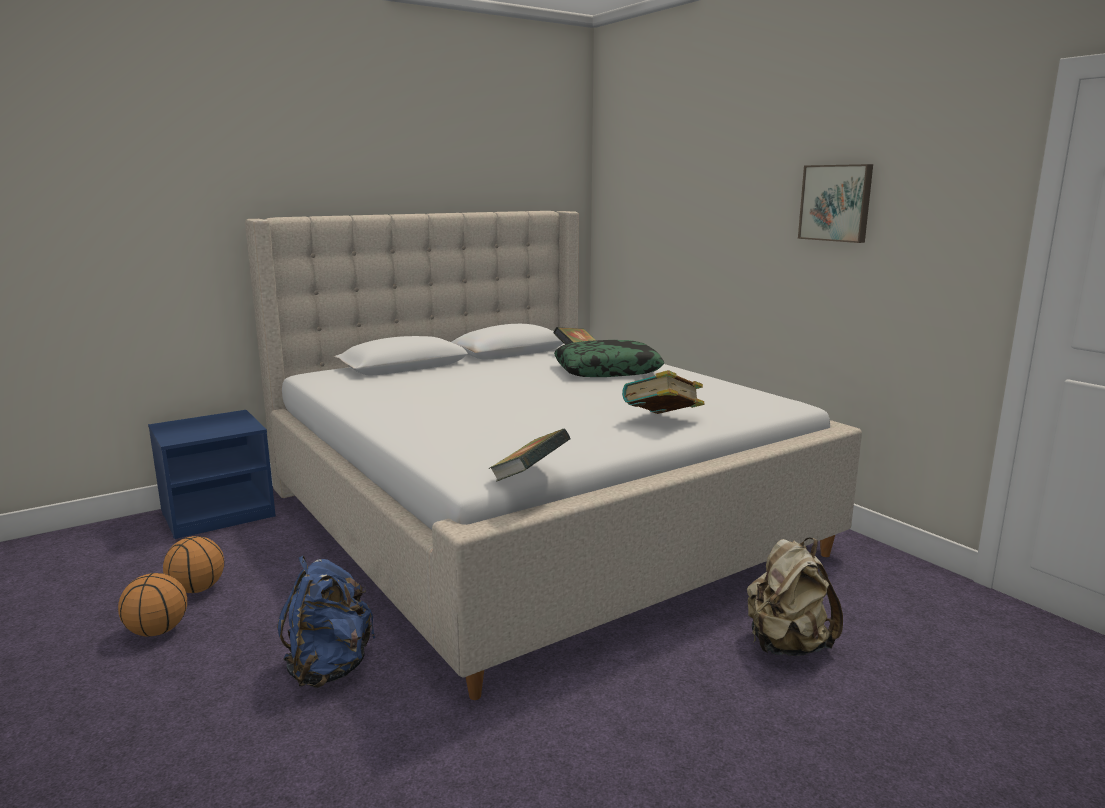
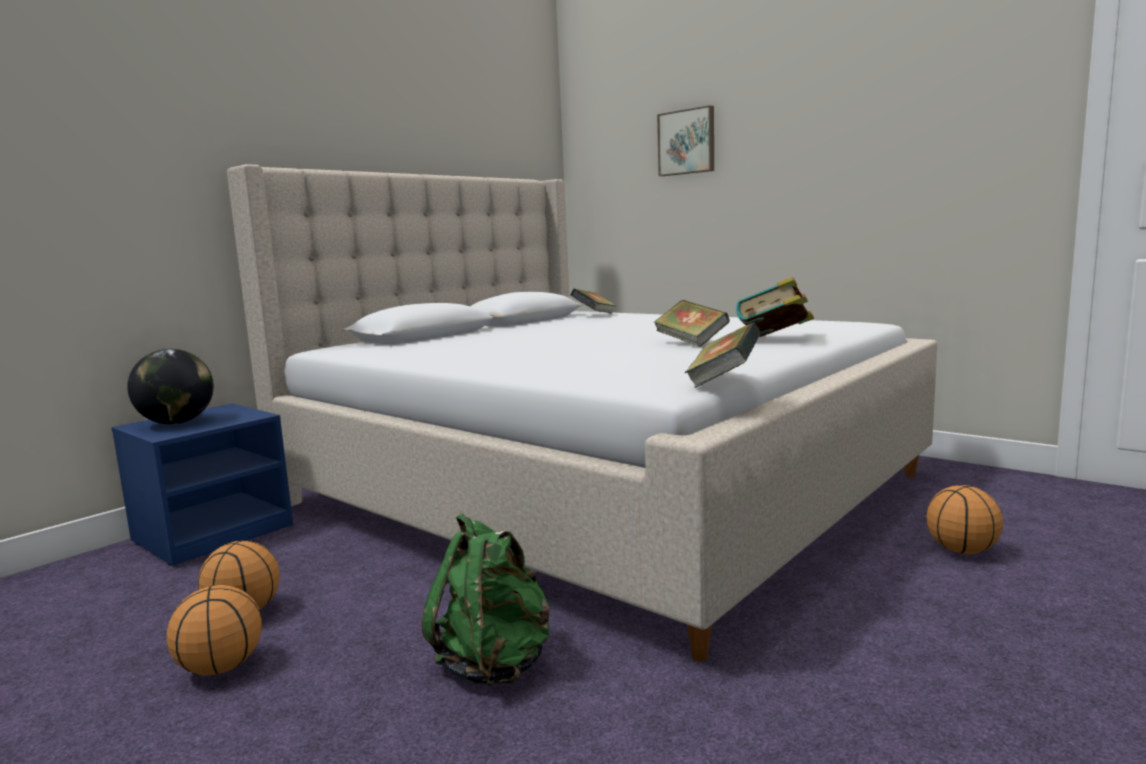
camera: 15 degrees left, 5 degrees down
(192, 427) = (177, 423): none -> globe
(329, 668) = (495, 664): blue backpack -> green backpack
(588, 413) = (691, 342): none -> book
(607, 370) = (648, 321): pillow -> none
(786, 646) = (963, 551): beige backpack -> basketball
(836, 203) = (864, 132): picture -> picture (687, 142)

